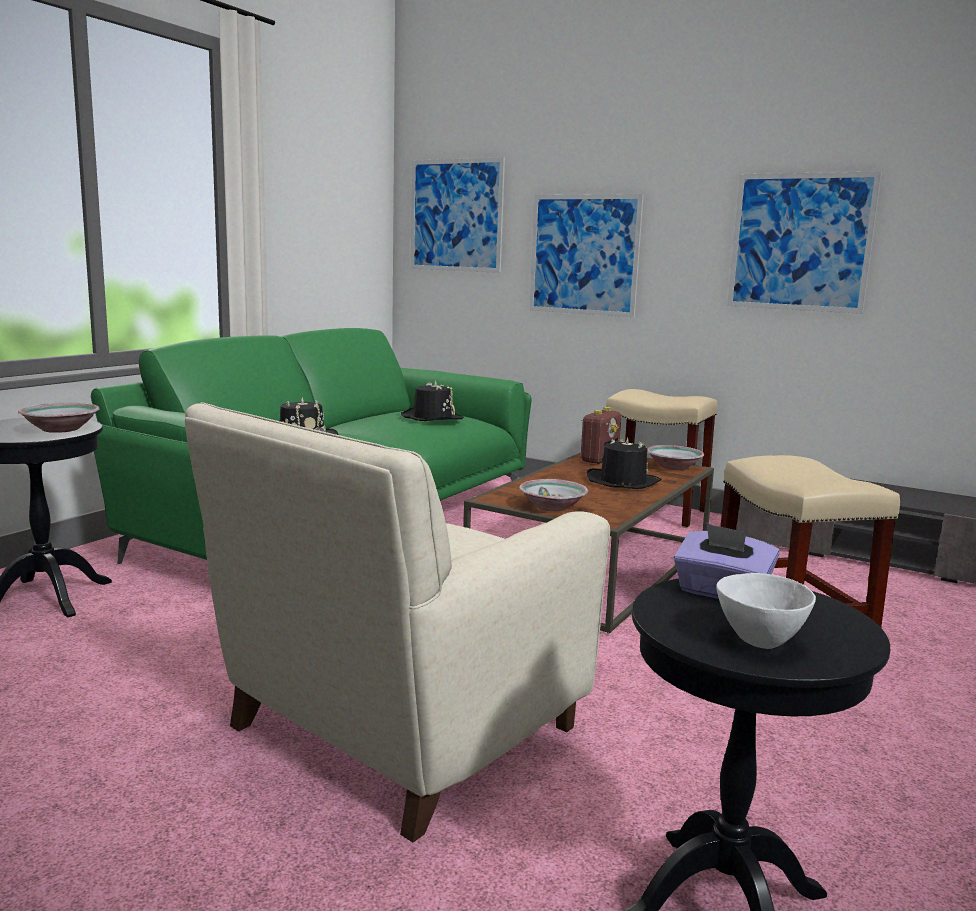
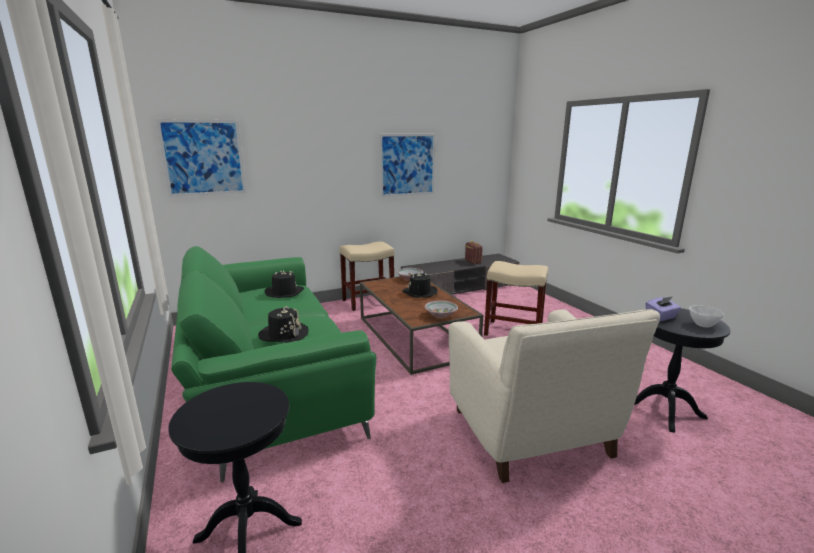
camera: 55 degrees left, 5 degrees up
(62, 429) = (255, 399): bowl -> none
(584, 255) = (301, 177): picture -> none
(599, 459) = (380, 286): radio -> radio (472, 262)

